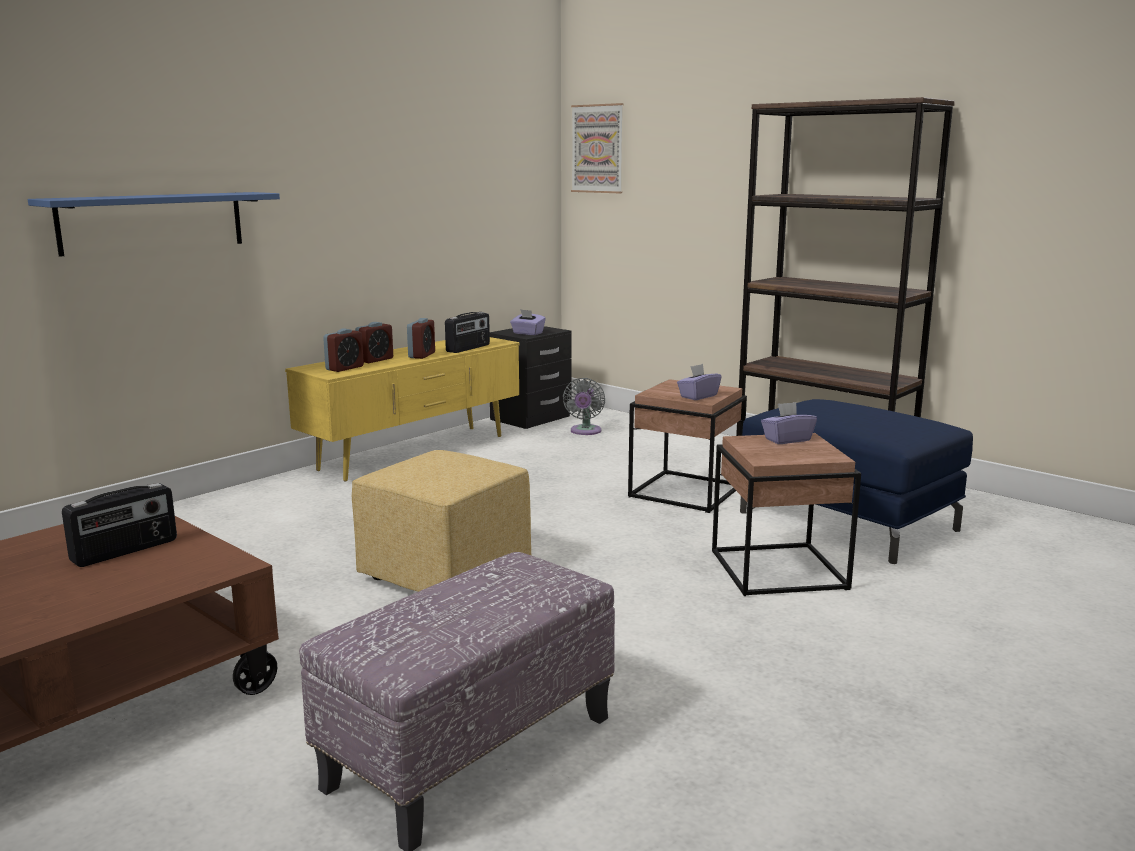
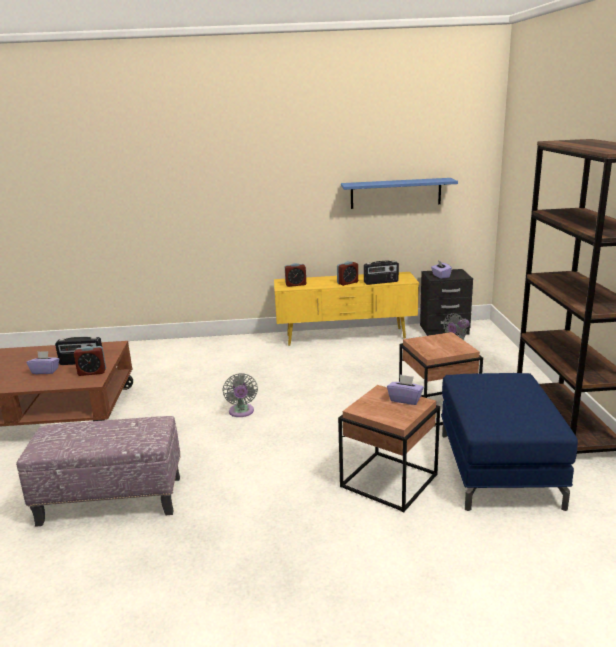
camera: 45 degrees right, 5 degrees up
(153, 222) = (206, 201): blue shelf -> blue shelf (395, 193)
(375, 360) = (320, 281): alarm clock -> alarm clock (92, 372)
(444, 573) = (241, 412): yellow ottoman -> grey fan
(597, 149) = (514, 153): picture -> none
(698, 396) = (435, 350): purple tissue box -> purple tissue box (45, 371)

